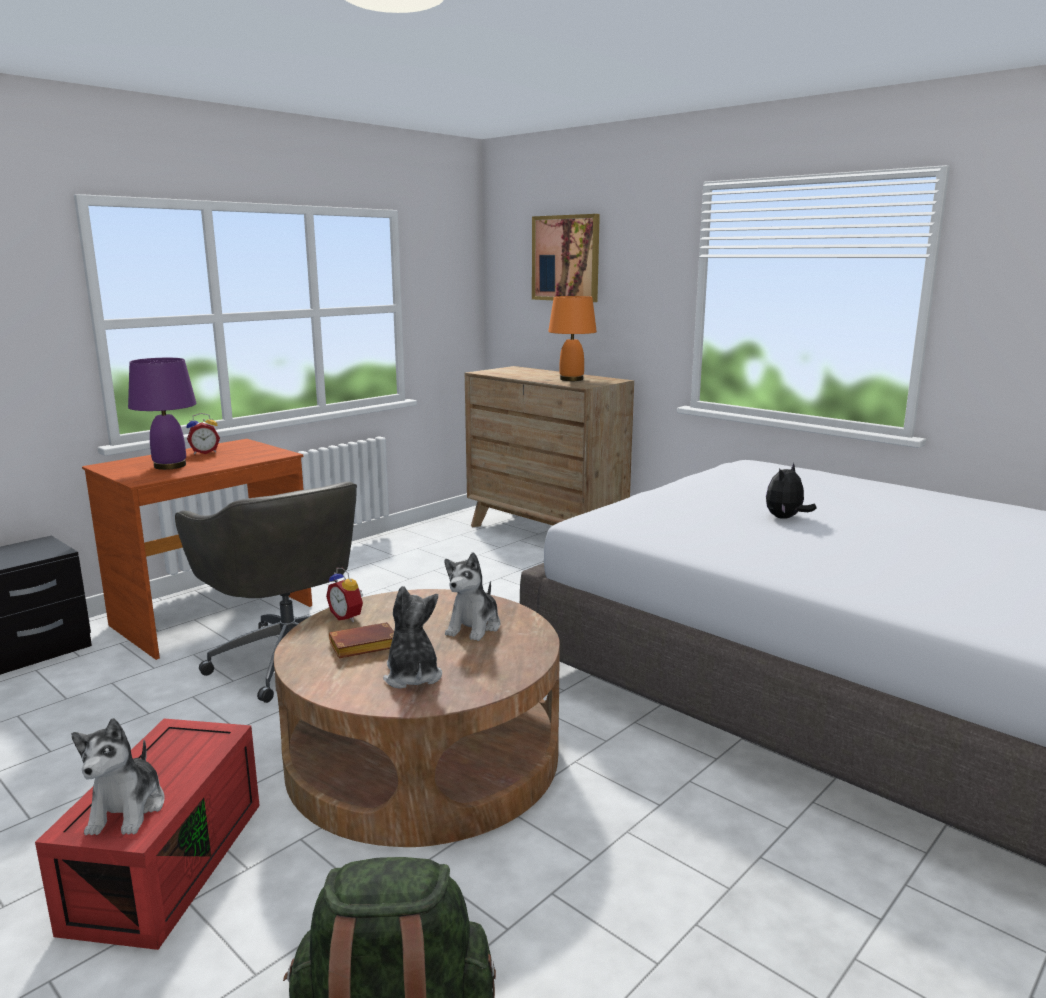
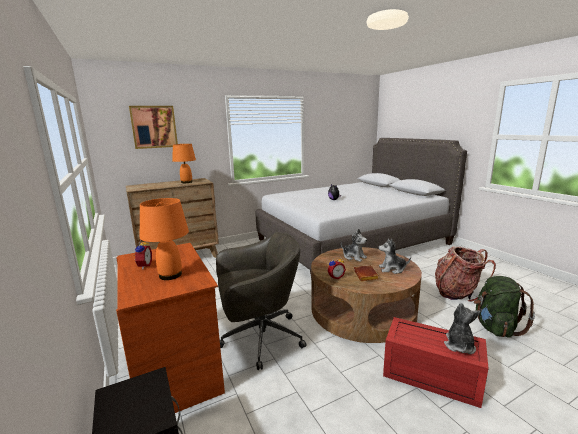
camera: 70 degrees left, 0 degrees up
(127, 810) = (459, 345): plush toy -> plush toy turned 90 degrees counterclockwise
(169, 466) = (170, 275): purple table lamp -> orange table lamp
(617, 952) = (457, 292): none -> backpack

